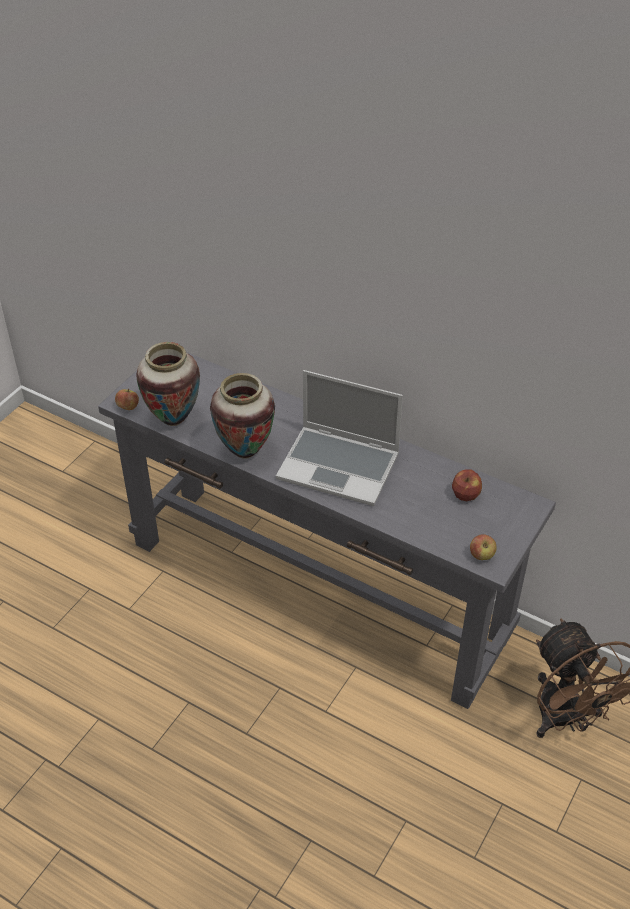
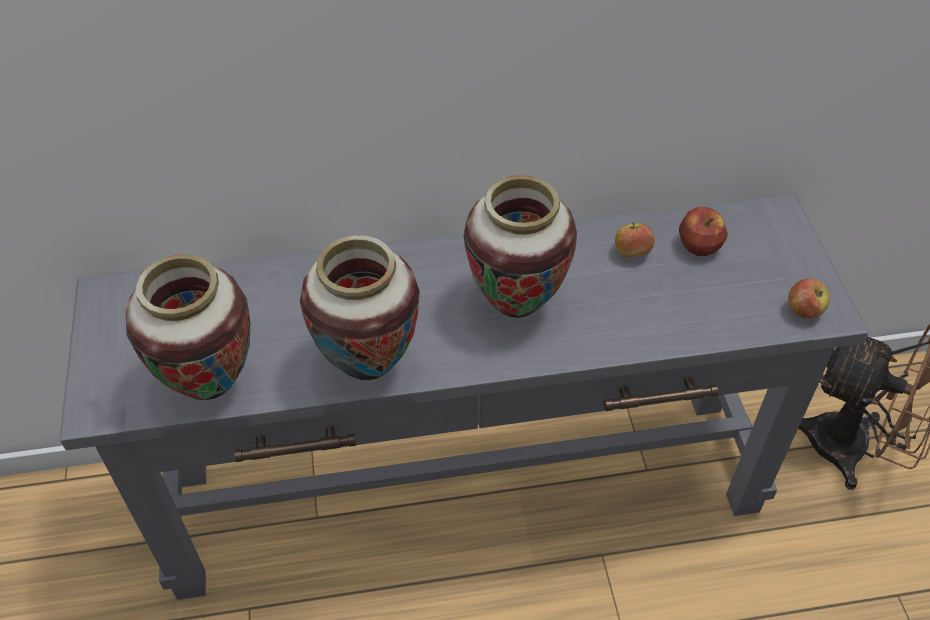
camera: 40 degrees left, 5 degrees up
(128, 407) = (116, 411): apple -> apple (632, 253)
(340, 466) = (516, 305): laptop -> vase

